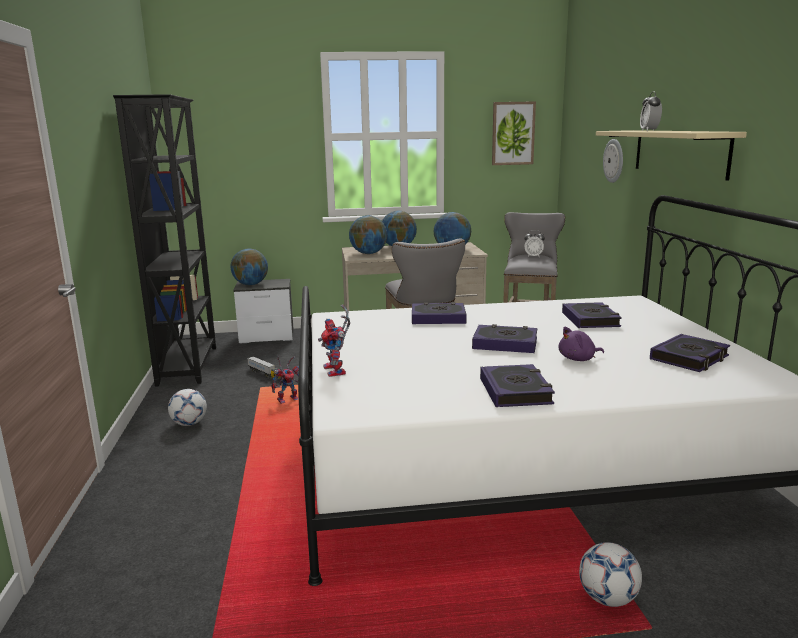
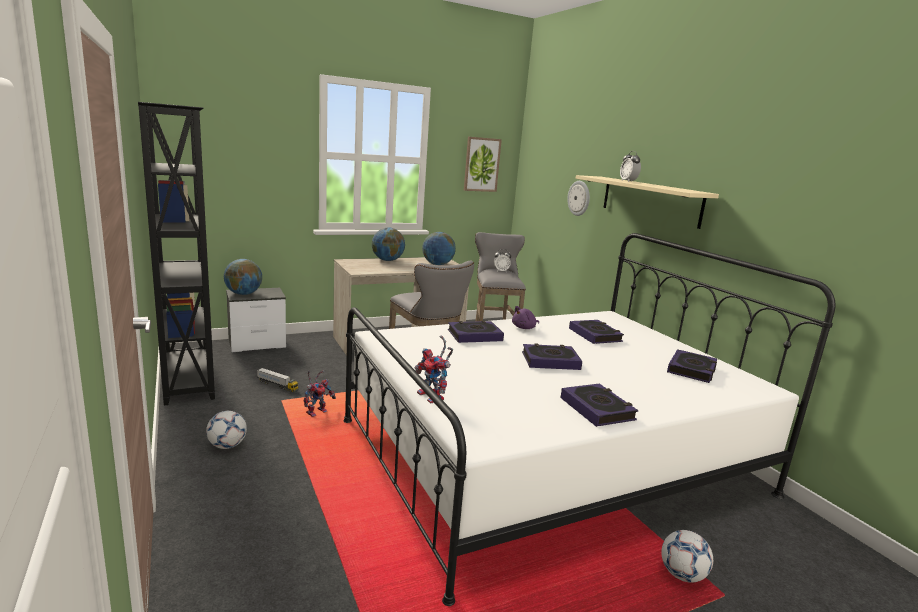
camera: 20 degrees left, 0 degrees up
(368, 253) = (366, 267): globe -> none
(578, 359) = (617, 374): purple plush toy -> purple plush toy (524, 328)

